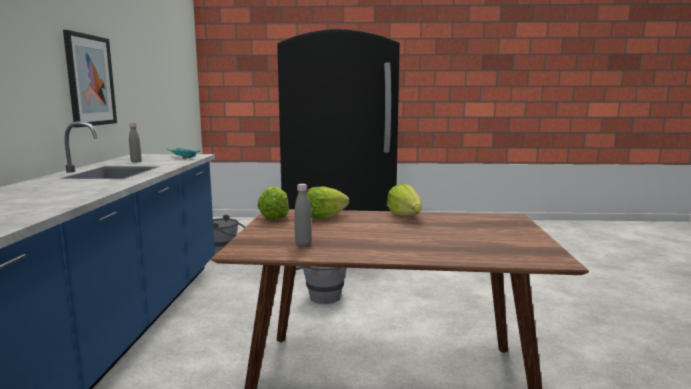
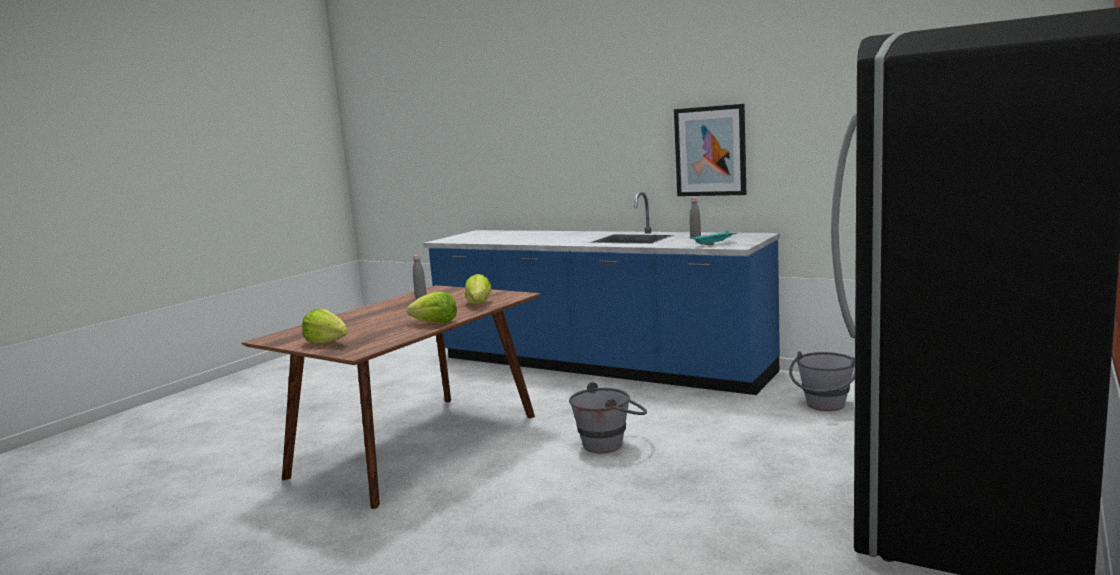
camera: 120 degrees right, 0 degrees up
(275, 217) = (502, 294): lettuce -> lettuce (327, 342)

